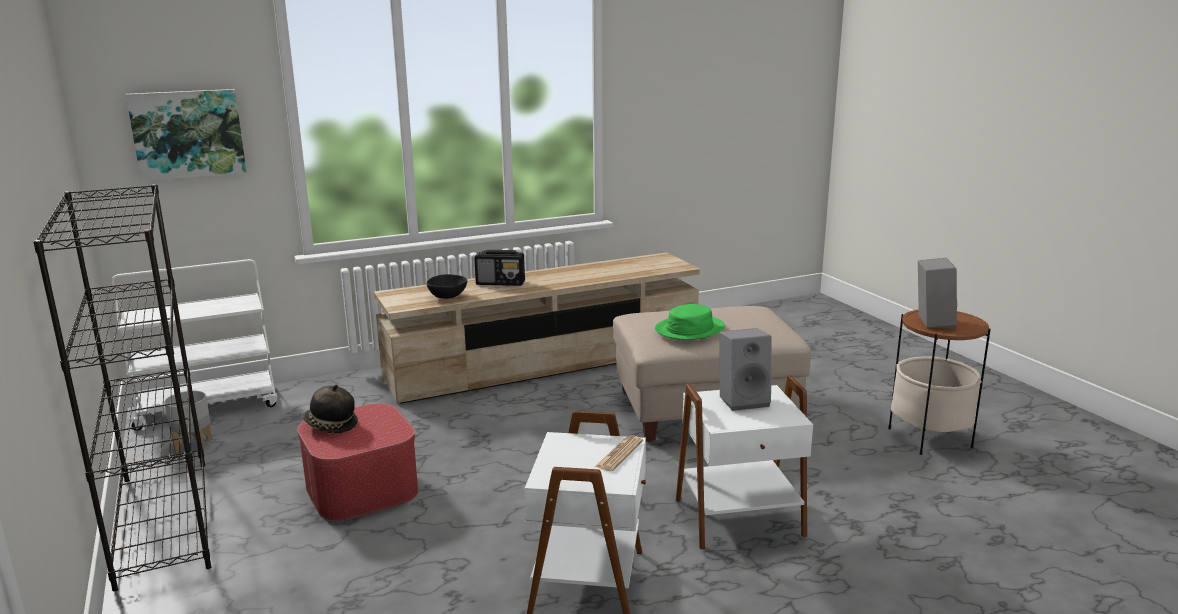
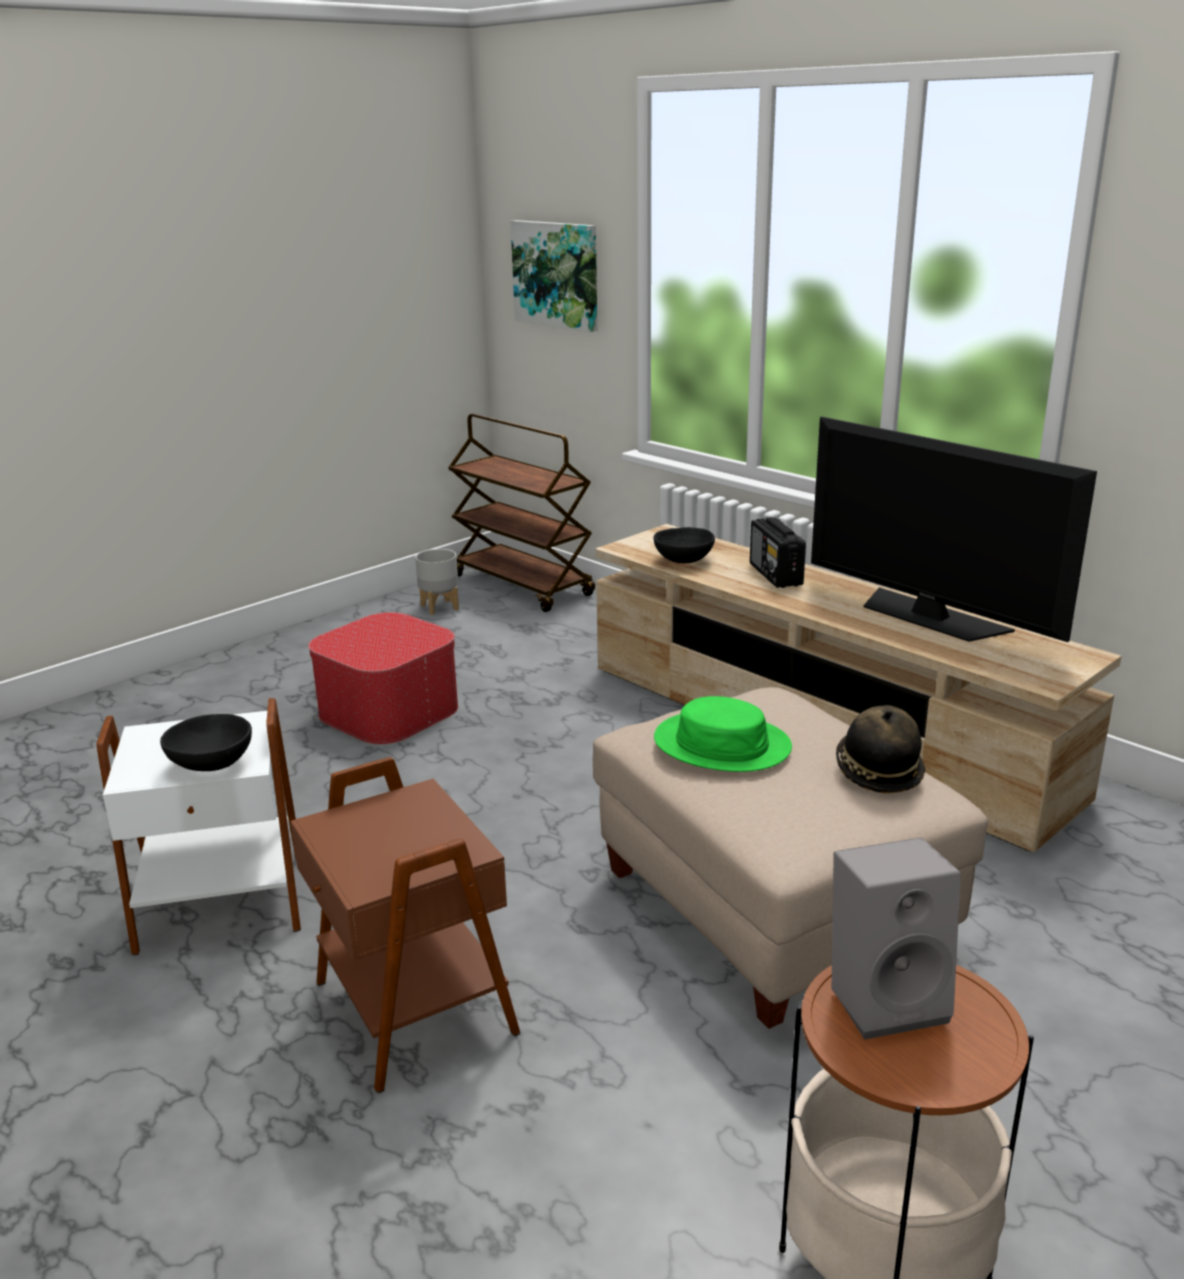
camera: 70 degrees right, 5 degrees up
(163, 520) = (298, 643): black bookcase -> none
(208, 407) = (523, 586): white cart -> brown cart
(330, 426) = (384, 626): hat -> hat (877, 771)
(593, 268) = (929, 616): none -> television
(619, 454) = (213, 764): newspaper -> black bowl
(740, 519) = (410, 1009): white side table -> brown side table
(744, 400) = (421, 832): grey speaker -> none

